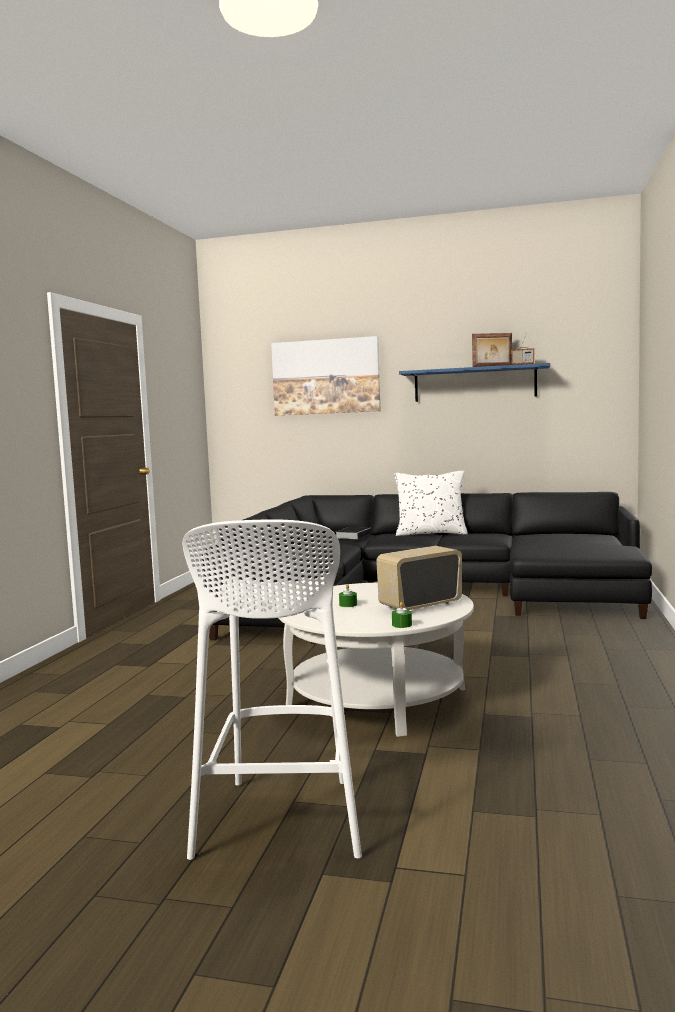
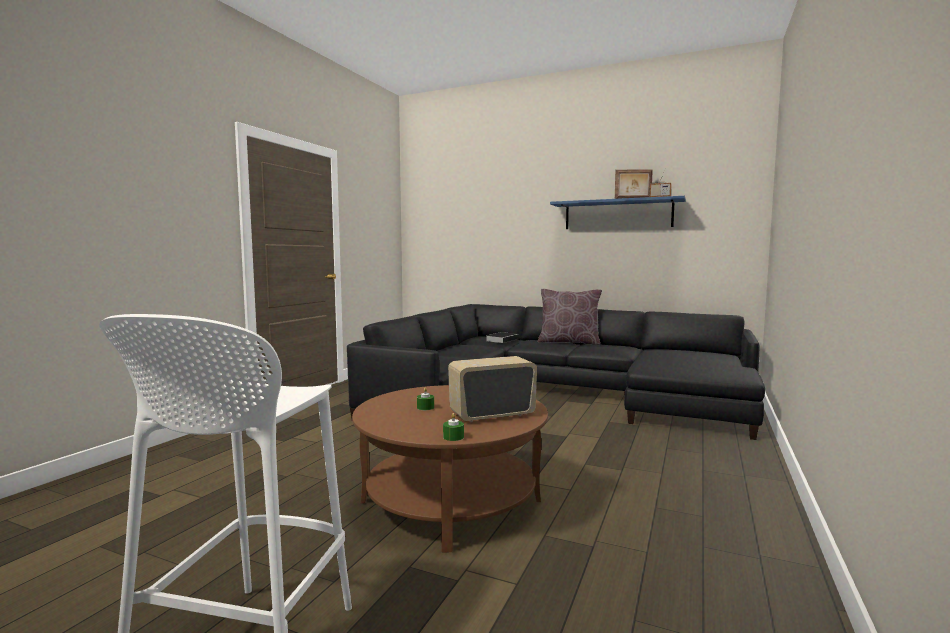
camera: 10 degrees right, 0 degrees up
(326, 376) = (493, 207): picture -> none
(377, 698) = (451, 500): white coffee table -> brown coffee table
(431, 533) = (569, 342): white pillow -> brown pillow

